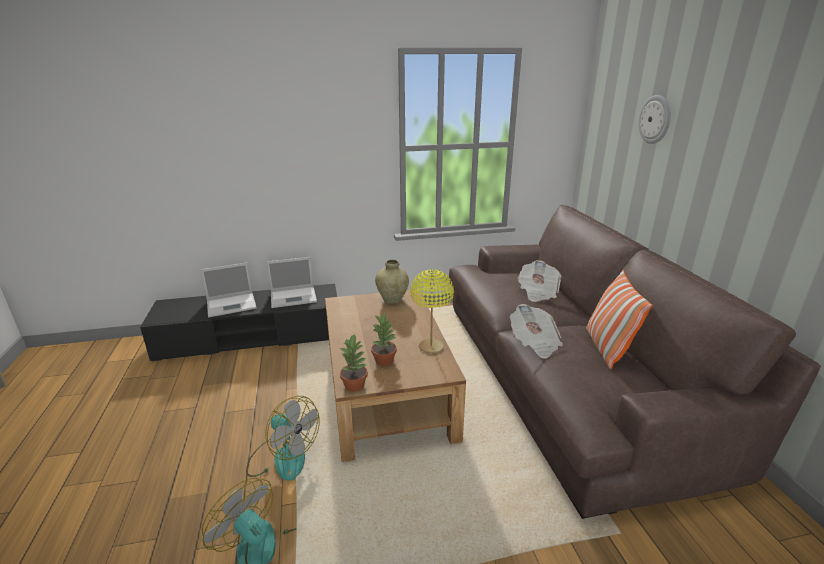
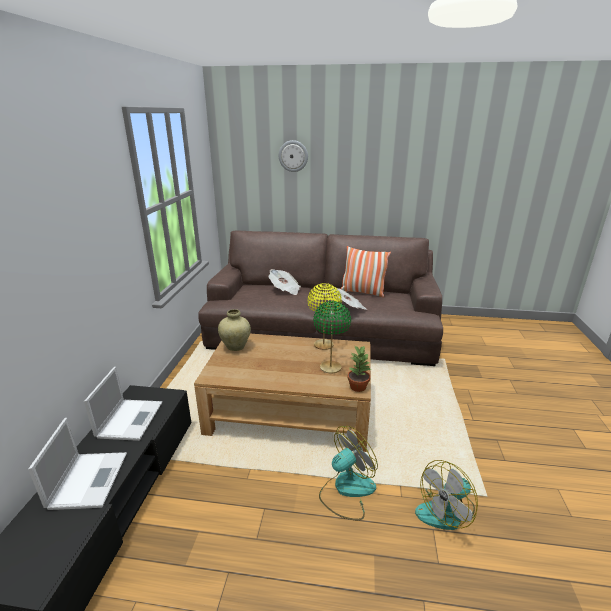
camera: 70 degrees left, 0 degrees up
(384, 360) = (330, 368): potted plant -> green table lamp

